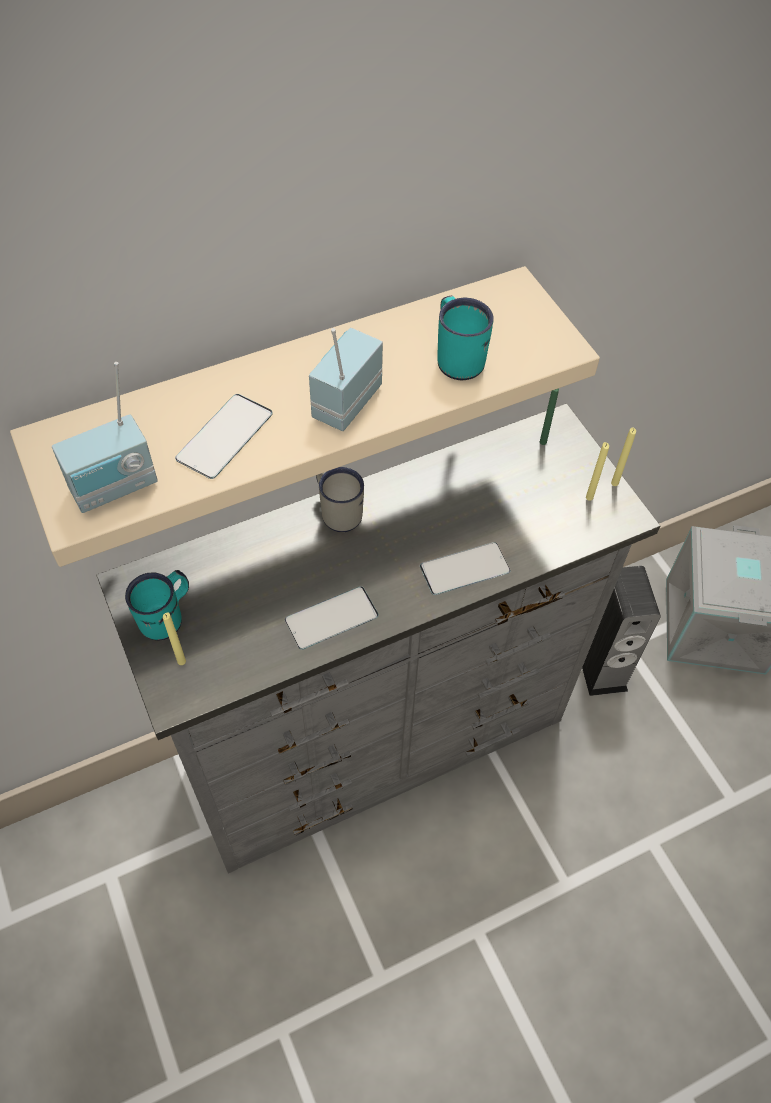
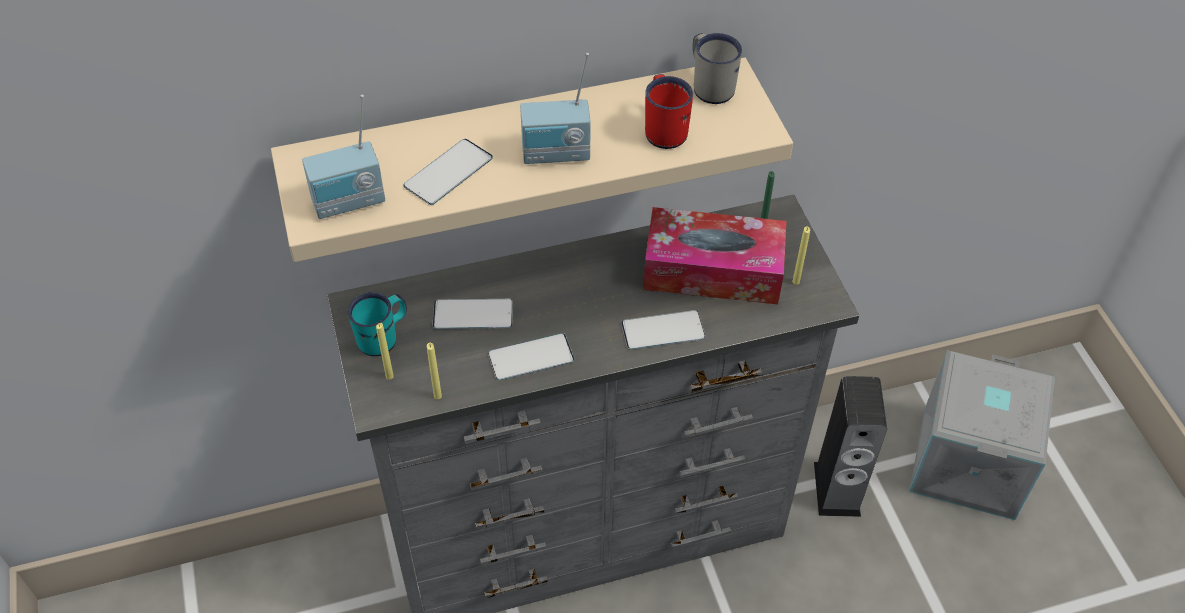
camera: 10 degrees right, 5 degrees down
(260, 577) = (473, 314): none -> phone
(338, 511) = (555, 265): white mug -> white mug (710, 85)
(344, 402) = (556, 155): radio -> radio turned 135 degrees counterclockwise
(457, 357) = (664, 128): turquoise mug -> red mug
(502, 495) = (712, 270): none -> tissue box
(614, 483) = (823, 272): yellow candle -> yellow candle (437, 396)

